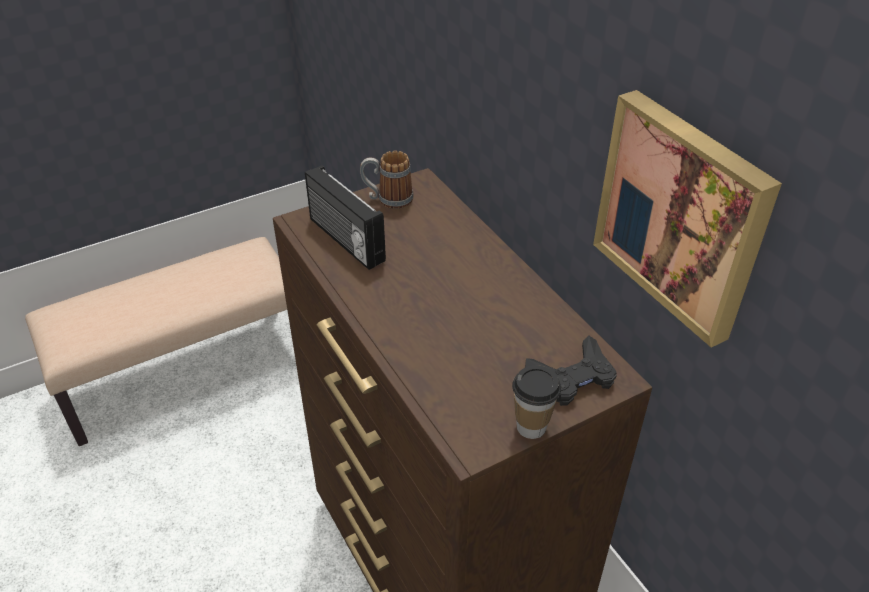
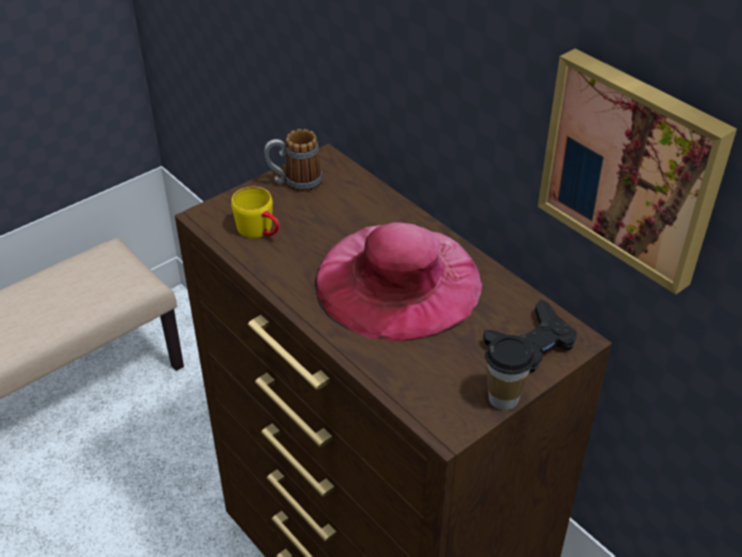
camera: 10 degrees left, 0 degrees up
(345, 240) = (260, 231): radio -> yellow mug
(458, 301) = (397, 280): none -> pink hat

